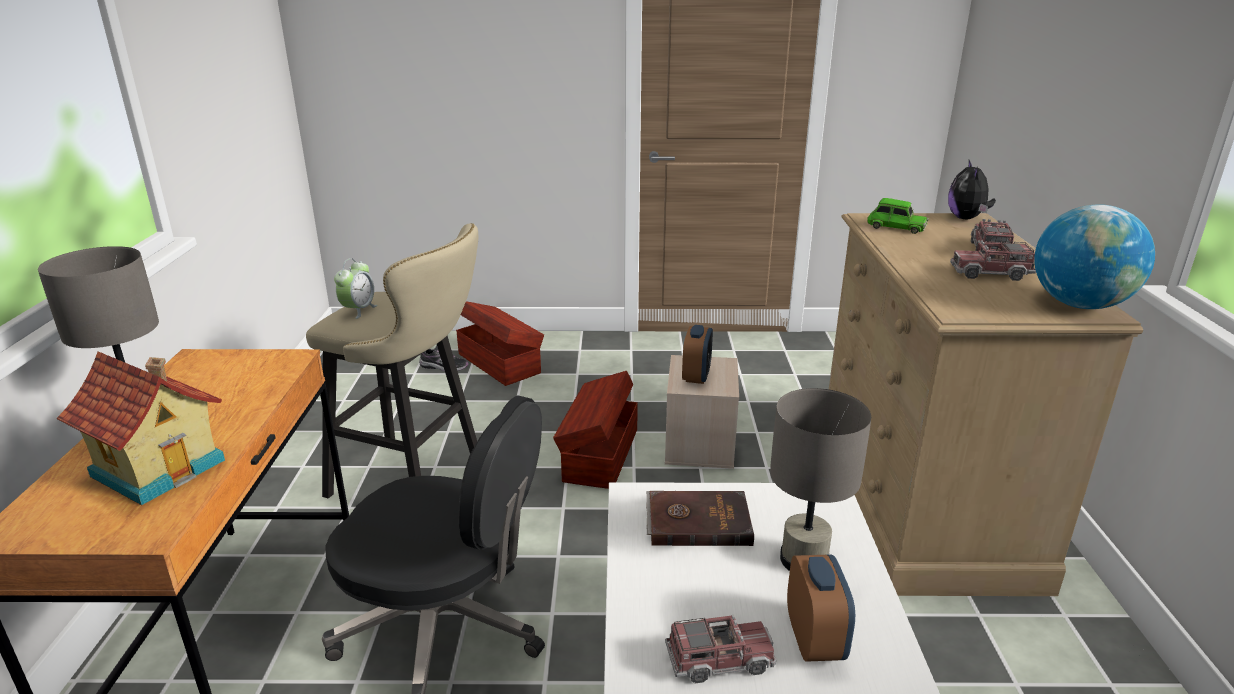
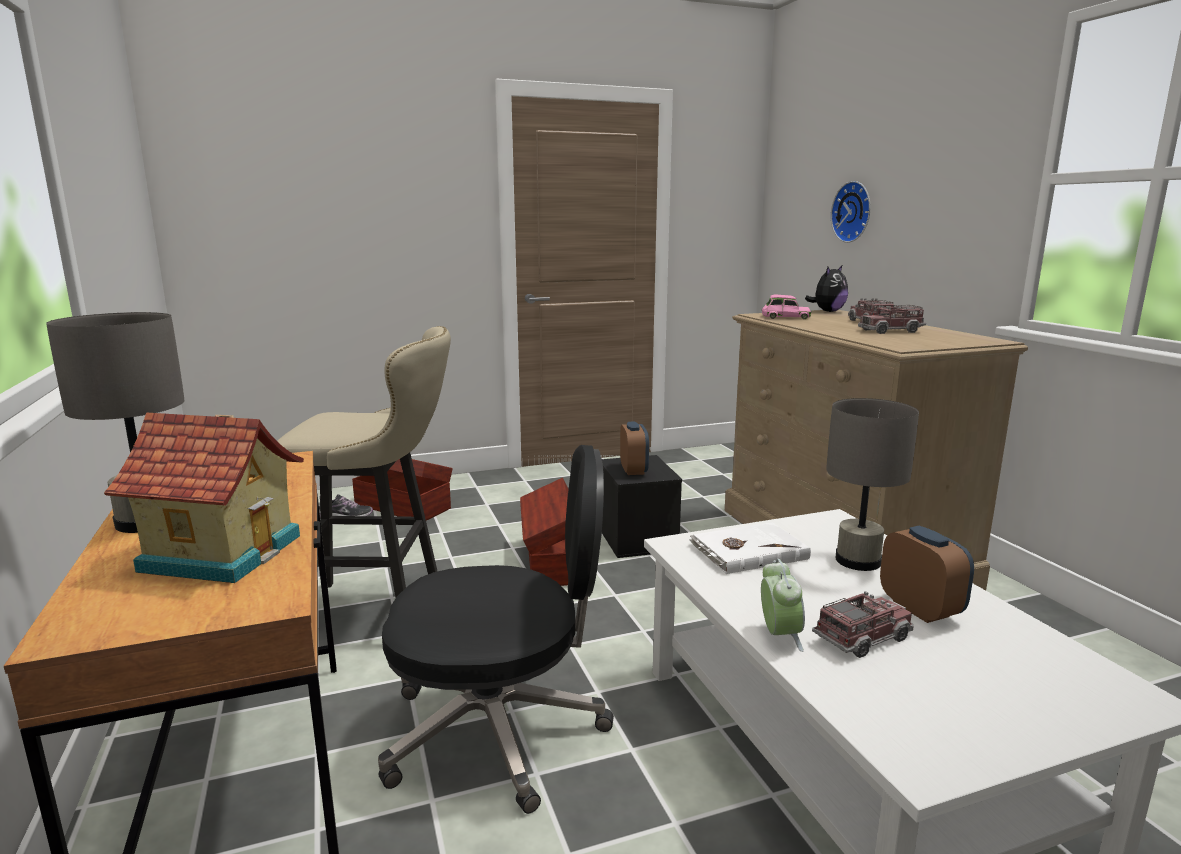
camera: 20 degrees left, 10 degrees down
(358, 310) = (321, 424): alarm clock -> alarm clock (779, 636)
(697, 521) = (747, 551): brown book -> white book
(698, 443) = (635, 538): beige storage box -> black storage box
(896, 226) = (785, 317): green toy car -> pink toy car
(966, 218) = (827, 311): plush toy -> plush toy turned 120 degrees counterclockwise
(1040, 87) = (854, 212): none -> wall clock
(1080, 305) = (973, 338): globe -> none

